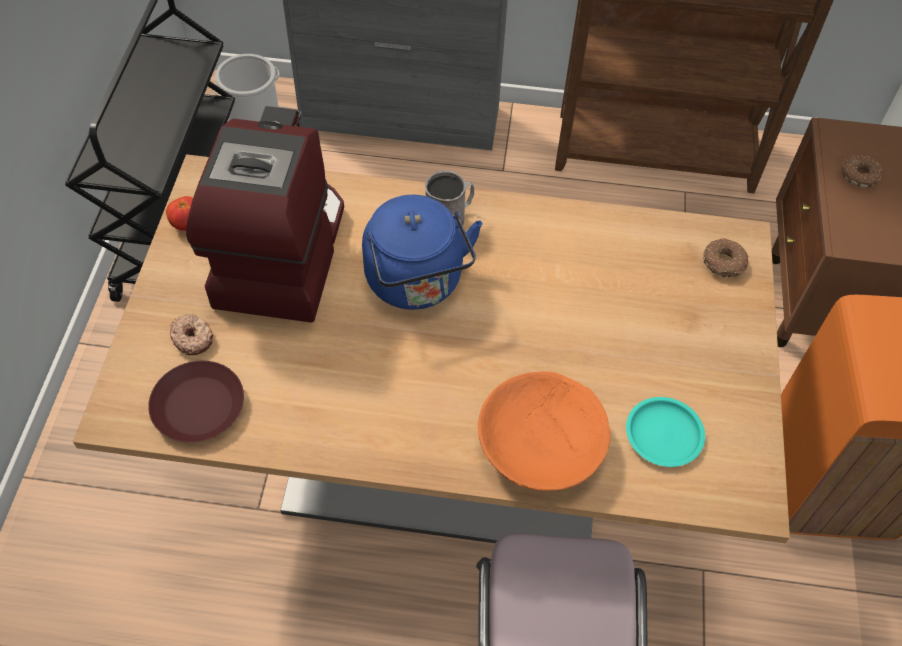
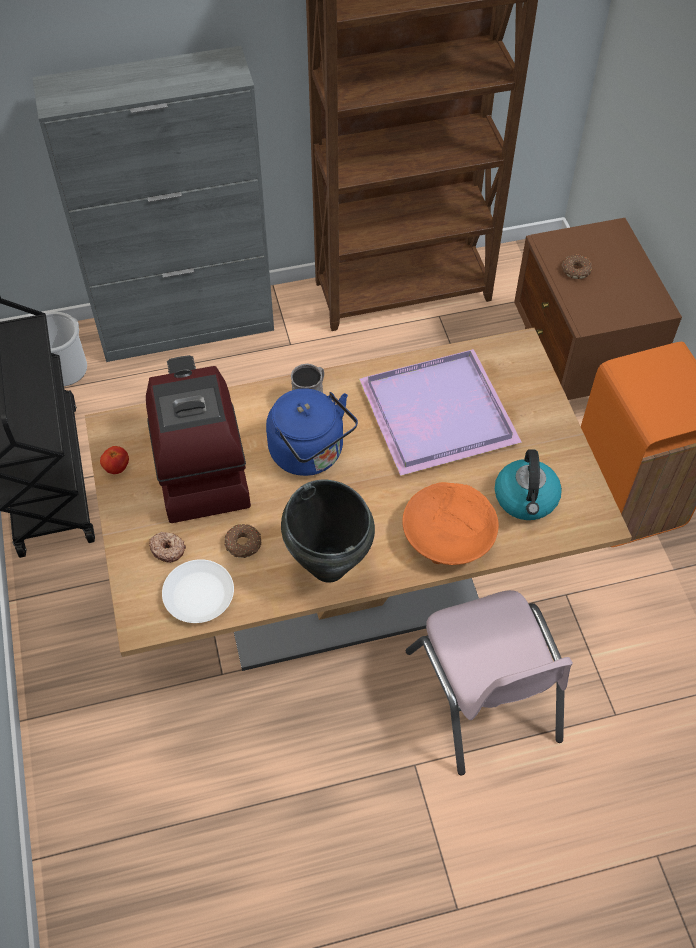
camera: 20 degrees left, 0 degrees up
(199, 407) = (199, 595): brown plate -> white plate
(371, 429) = (329, 566): none -> black cooking pot
(594, 284) = (434, 412): none -> purple tray
(664, 434) = (526, 499): turquoise plate -> kettle
(724, 263) = (516, 367): donut -> donut (243, 545)

